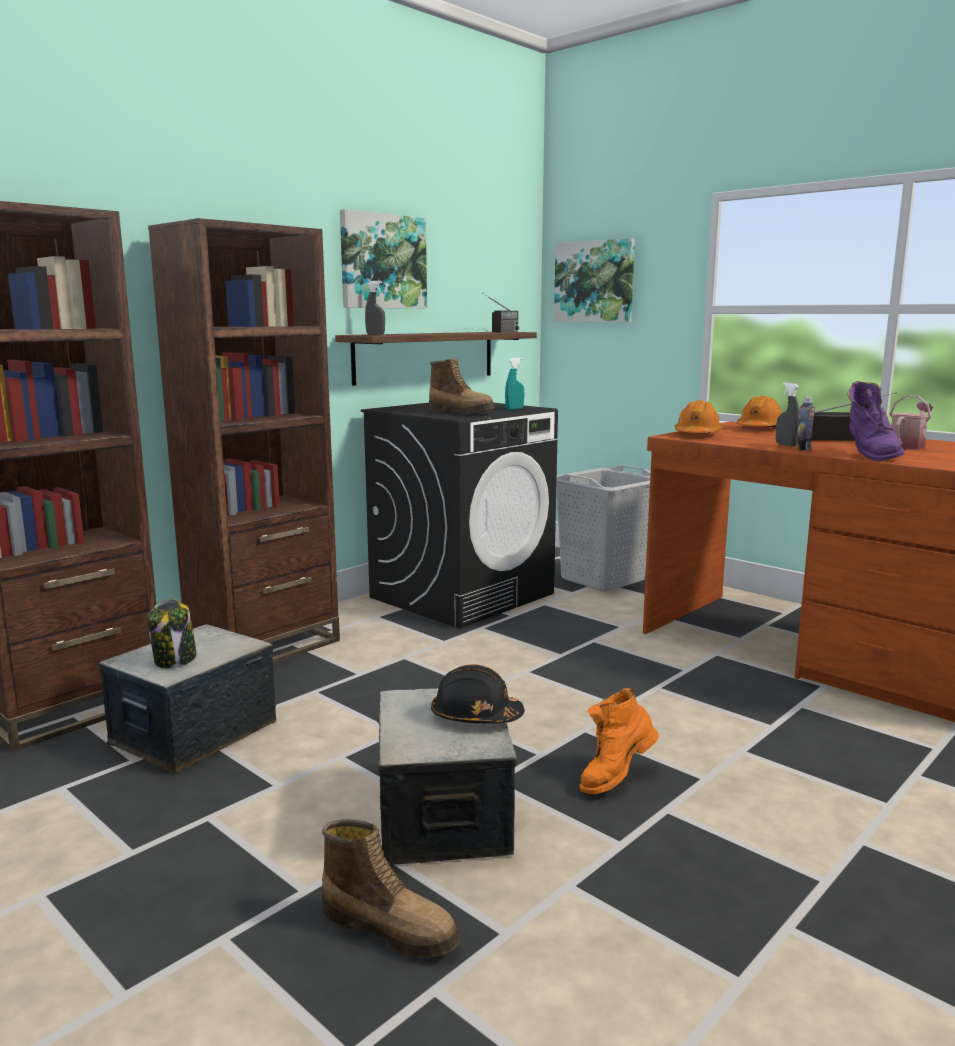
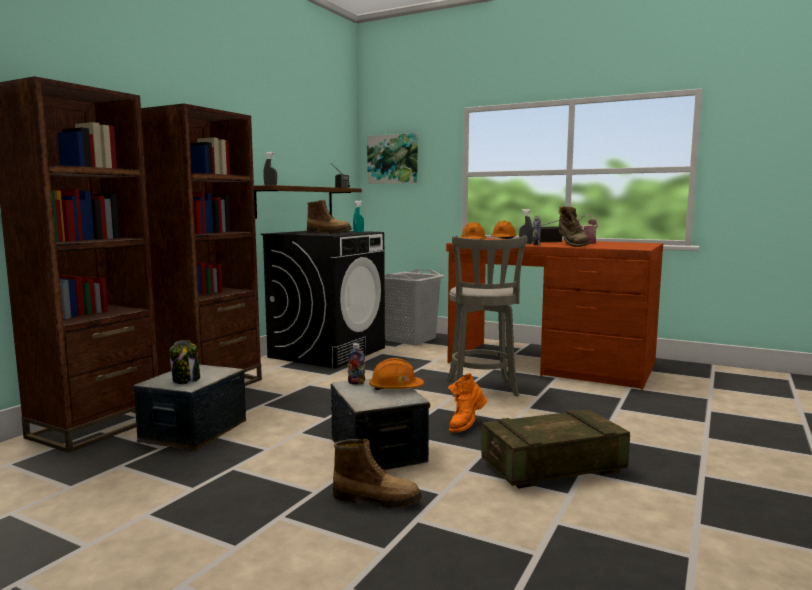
camera: 15 degrees left, 5 degrees down
(382, 261) = (271, 141): picture -> none
(419, 696) = (356, 383): none -> bottle
(475, 716) = (395, 388): black hard hat -> orange hard hat
(678, 697) = (482, 389): none -> grey stool
(733, 905) = (552, 467): none -> crate
(869, 455) = (571, 245): purple boot -> brown boot

